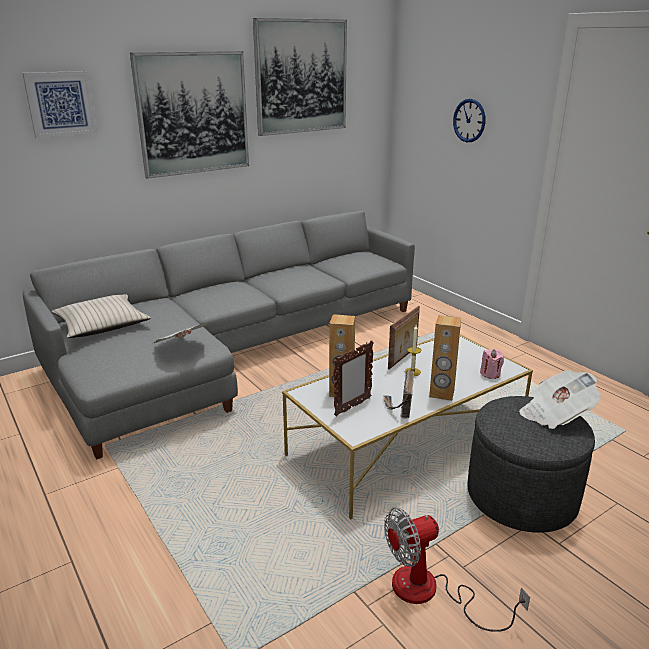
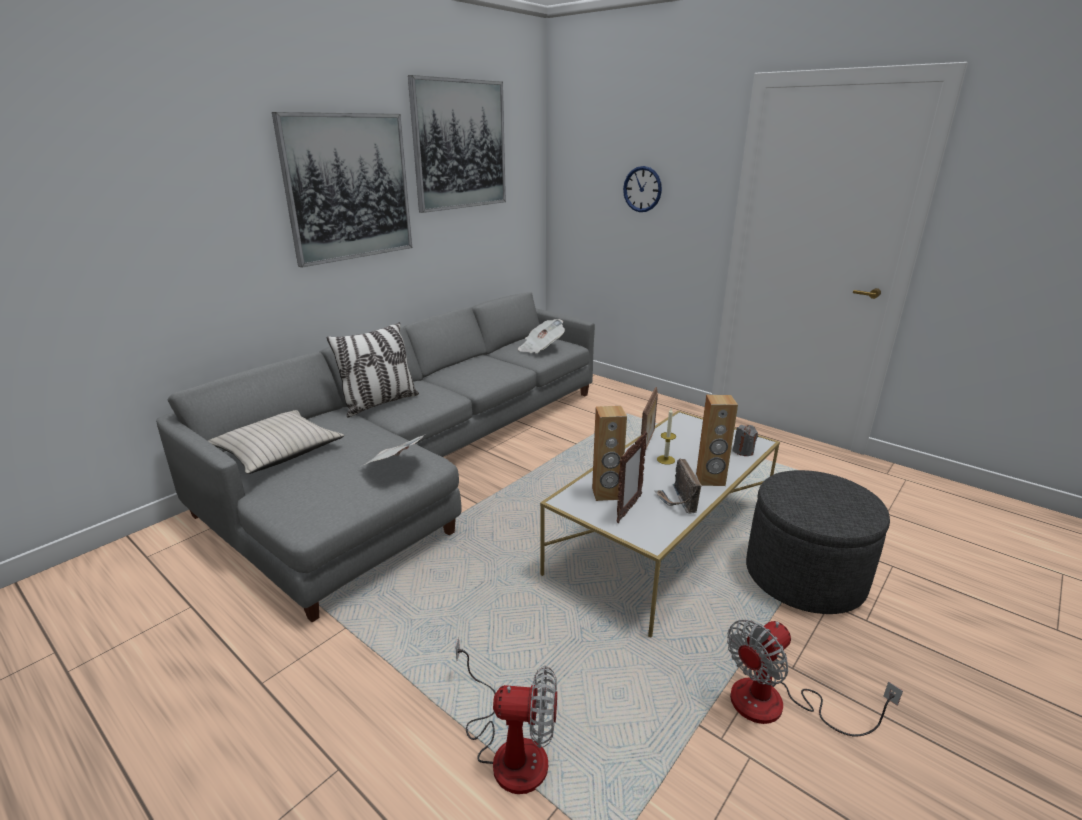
camera: 15 degrees left, 0 degrees up
(60, 104) = (189, 176): picture -> none
(196, 575) = (509, 749): none -> fan
(197, 296) = (379, 403): none -> pillow
(490, 374) = (743, 451): pink candle -> grey candle
(555, 414) = (837, 485): newspaper -> newspaper (541, 348)

